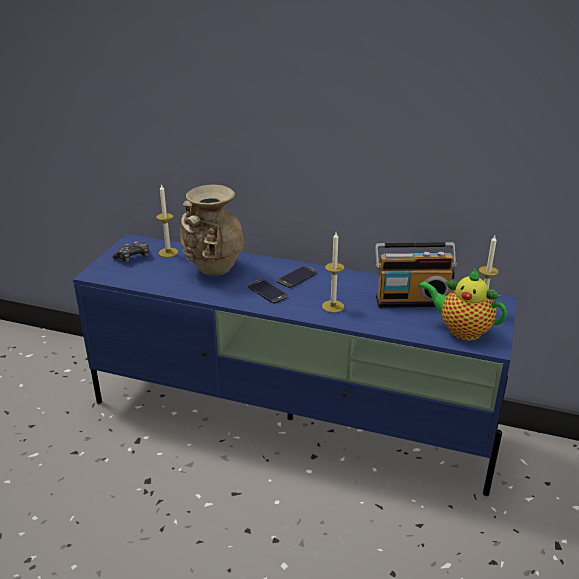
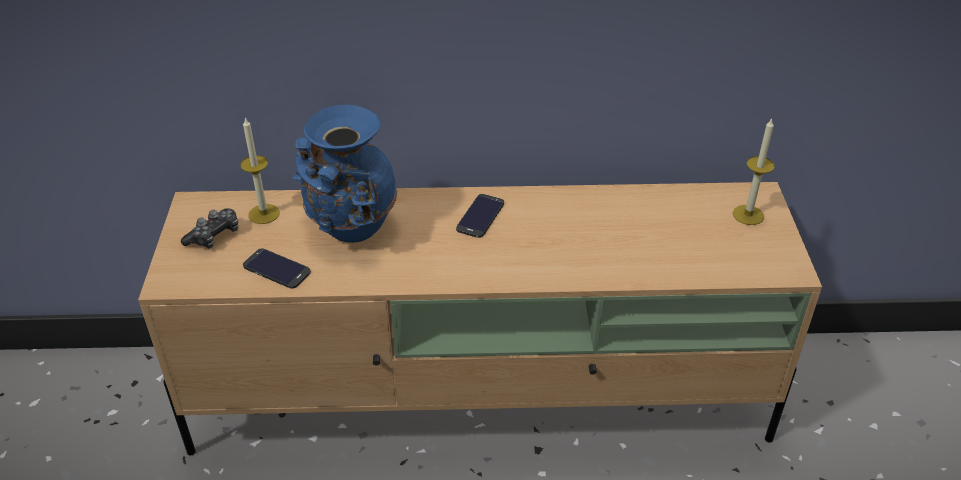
camera: 20 degrees left, 10 degrees up
(212, 269) = (350, 231): beige vase -> blue vase
(267, 292) = (453, 252): phone -> phone (276, 269)
(292, 419) = (484, 401): blue tv stand -> beige tv stand
(333, 306) = (557, 255): candle -> none
(411, 299) = (653, 219): radio -> none
(461, 330) = (740, 255): teapot -> none

